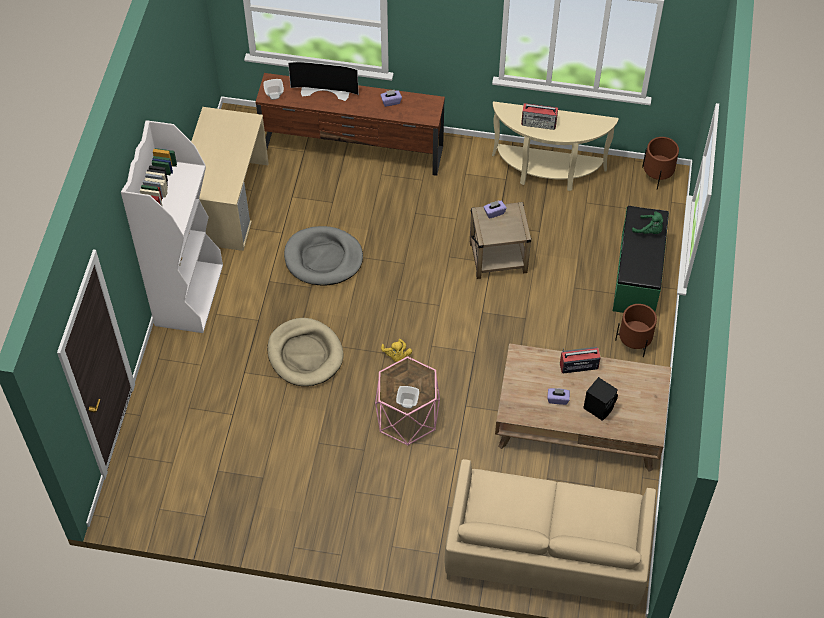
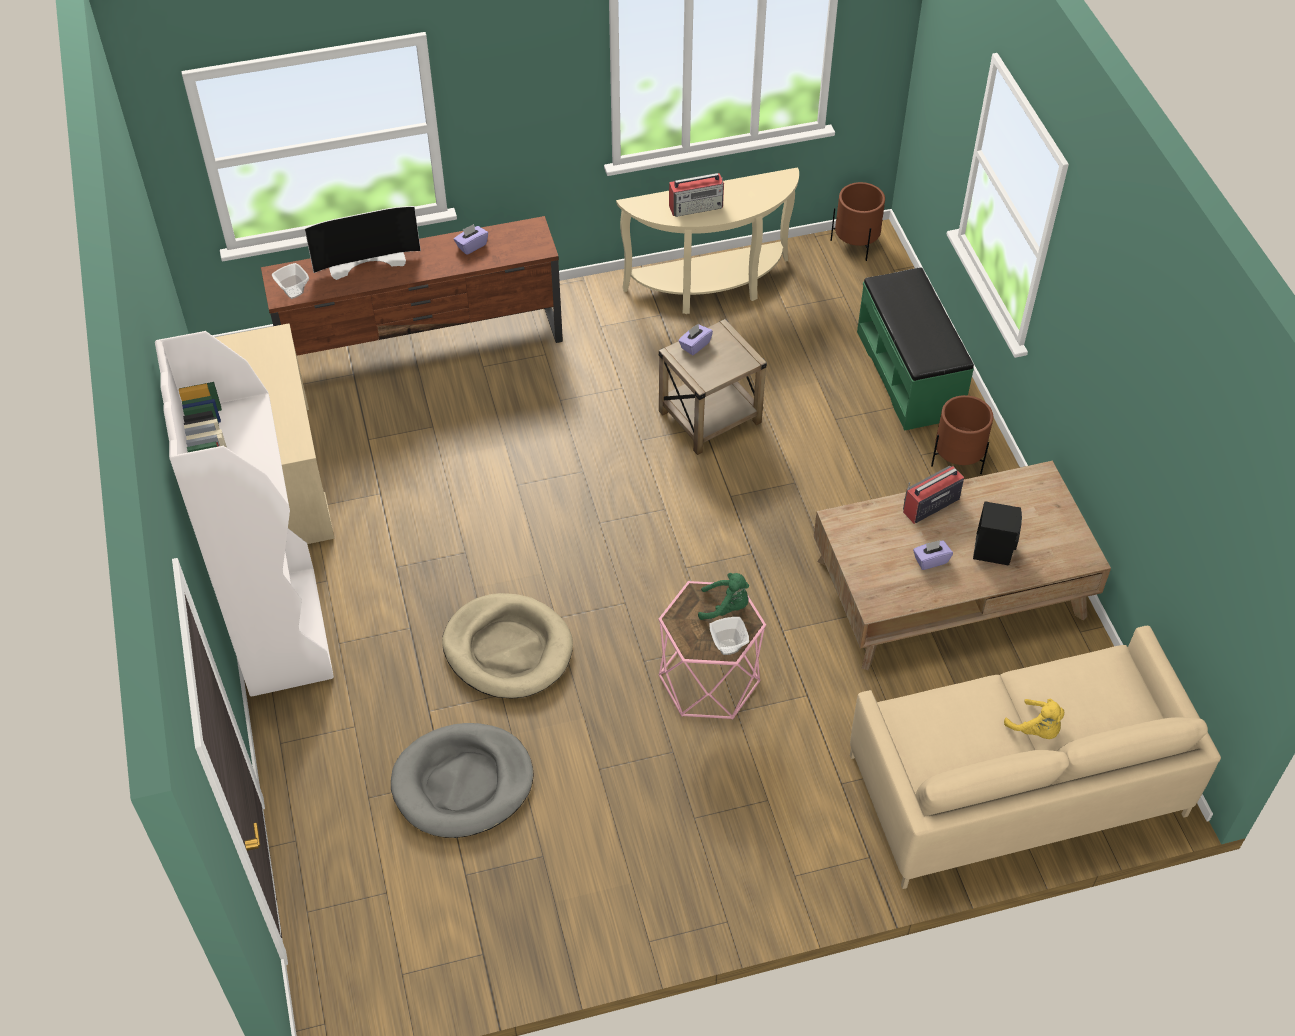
camera: 25 degrees left, 5 degrees down
(323, 258) = (461, 506): grey dog bed -> grey dog bed (463, 783)
(396, 356) = (644, 600): yellow plush toy -> yellow plush toy (1036, 729)
(649, 230) = (913, 299): green plush toy -> green plush toy (726, 607)

